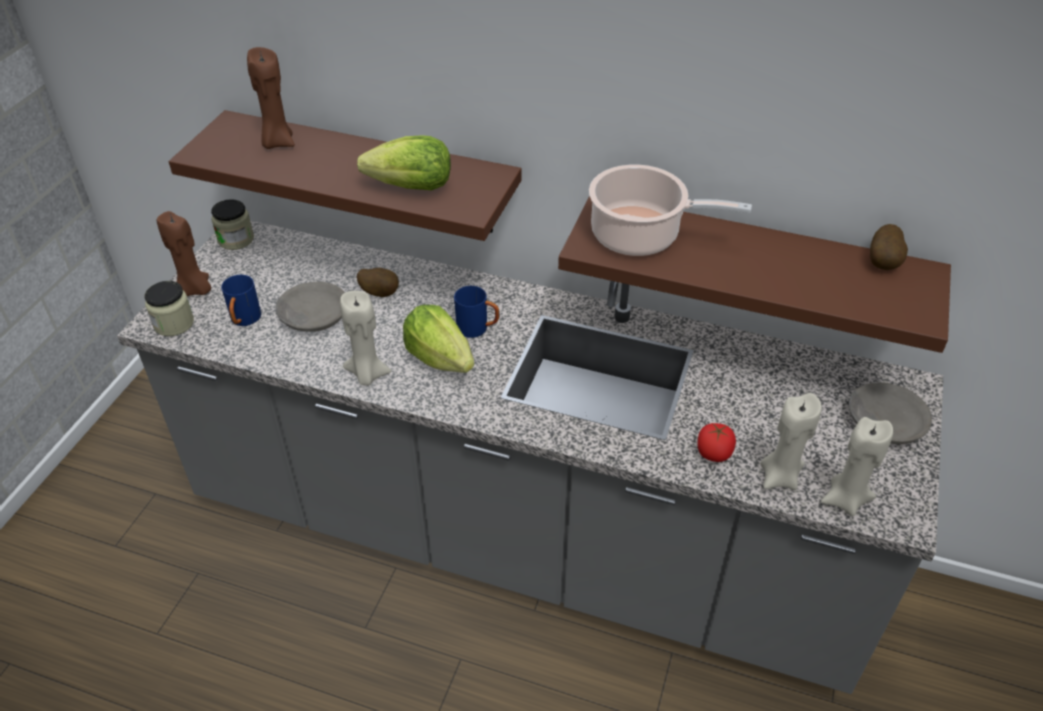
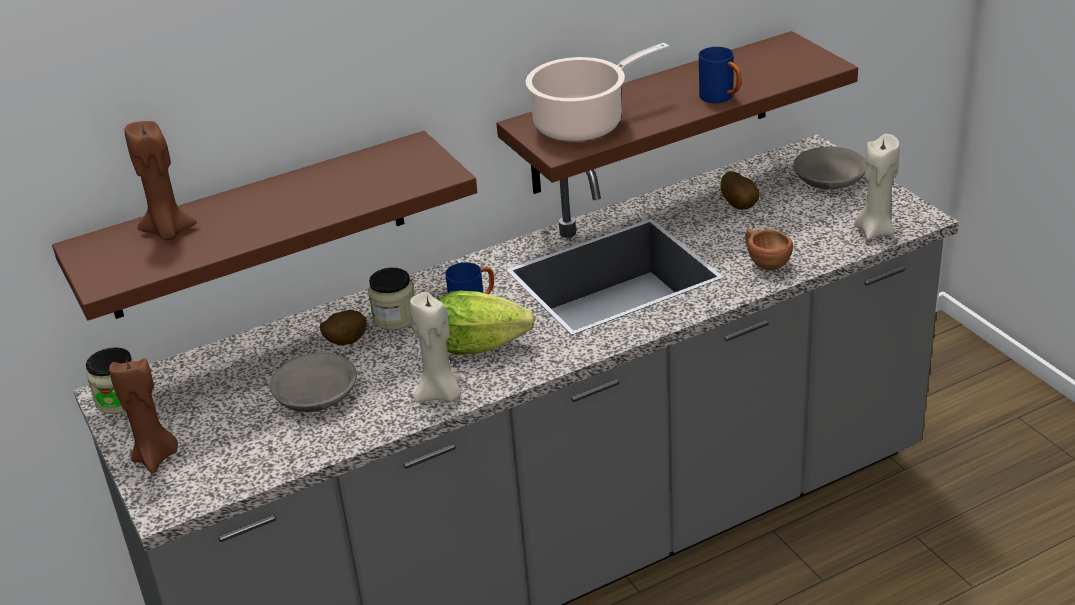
camera: 45 degrees left, 10 degrees down
(174, 323) = (186, 490): jar -> jar (395, 318)
(244, 321) = (255, 441): blue mug -> blue mug (721, 98)
(412, 187) = (364, 188): lettuce -> none
(714, 453) = (764, 262): tomato -> brown cup
(780, 476) = (822, 246): beige candle -> none
(884, 263) = (757, 51): potato -> potato (740, 205)

